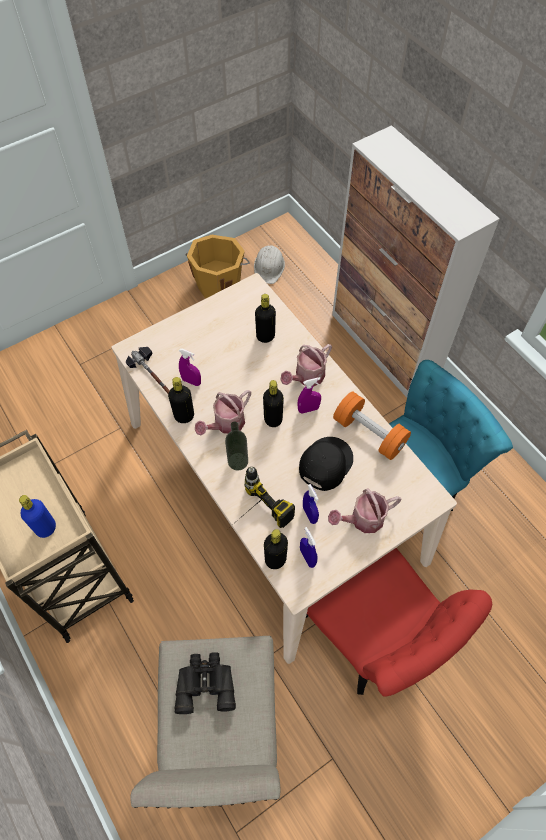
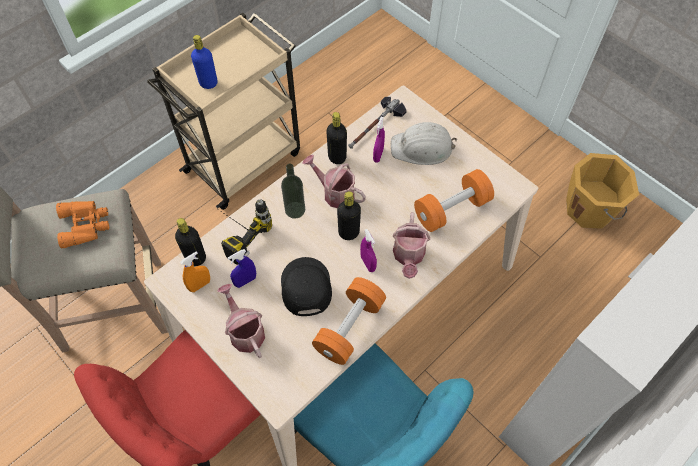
camera: 80 degrees right, 0 degrees up
(205, 683) = (85, 225): black binoculars -> orange binoculars
(265, 336) = (451, 209): black bottle -> orange dumbbell
(269, 267) = (637, 254): white hard hat -> white hard hat (422, 148)
(307, 377) = (408, 256): watering can -> watering can turned 120 degrees counterclockwise
(307, 557) = (200, 285): blue spray bottle -> orange spray bottle
(325, 463) = (305, 287): black cap -> black cap turned 120 degrees counterclockwise

